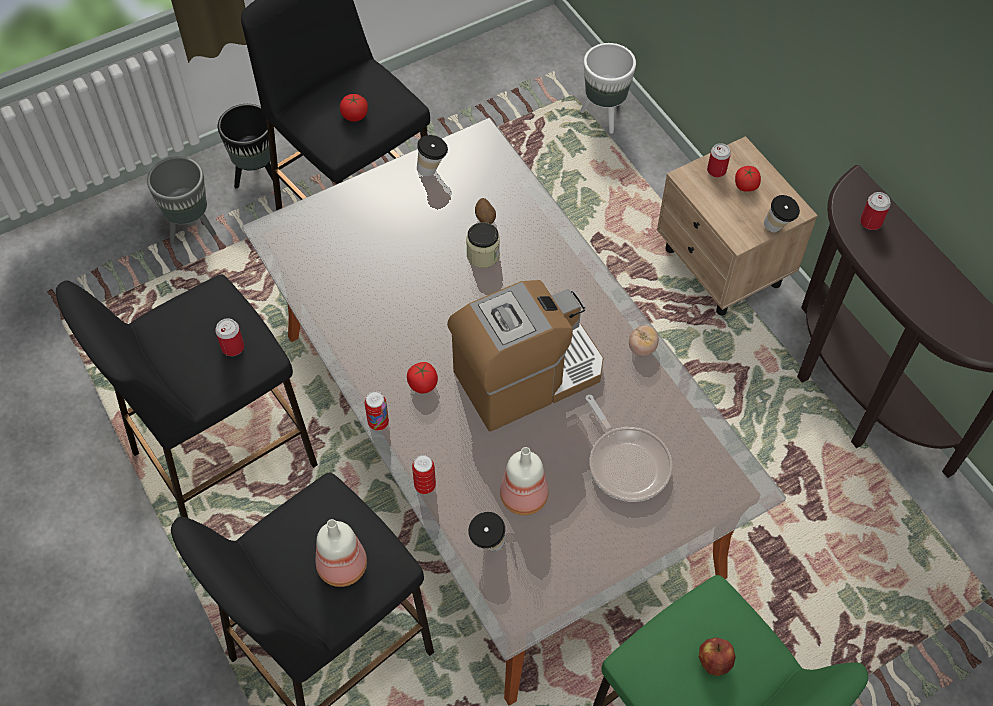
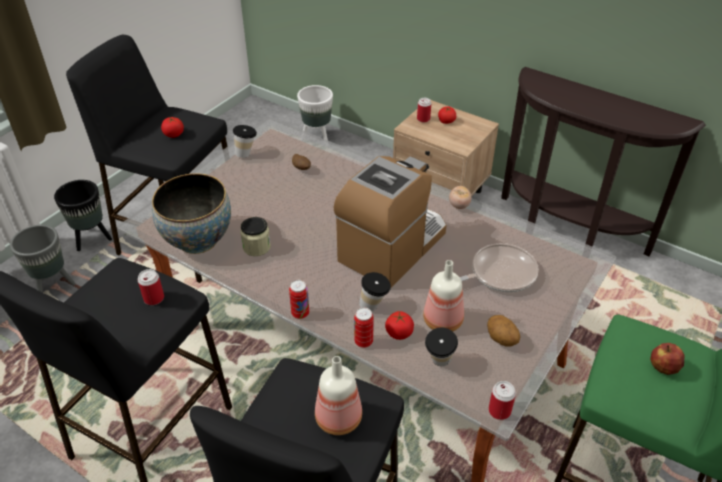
camera: 25 degrees left, 15 degrees down
(318, 280) = (198, 240): none -> bowl
(423, 384) = (319, 277): tomato -> tomato (399, 333)
(483, 255) = (313, 188): jar -> jar (256, 247)
(572, 547) = (501, 339): none -> potato
(626, 463) = (499, 273): frying pan -> frying pan turned 60 degrees counterclockwise
(777, 228) = (481, 136): cup -> cup (374, 306)
(871, 222) = (555, 89): can -> can (499, 411)

